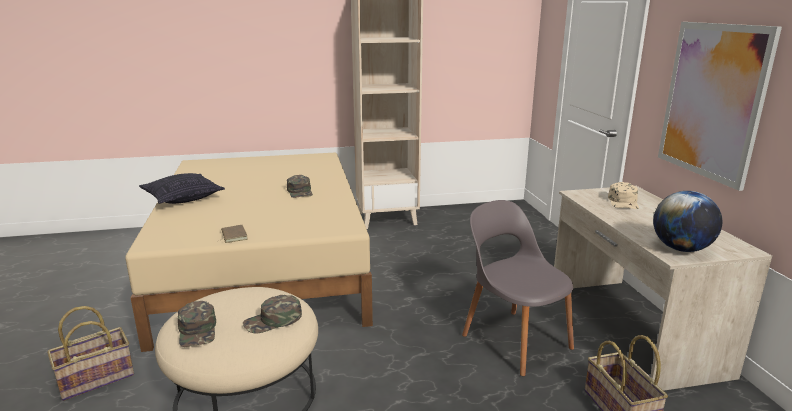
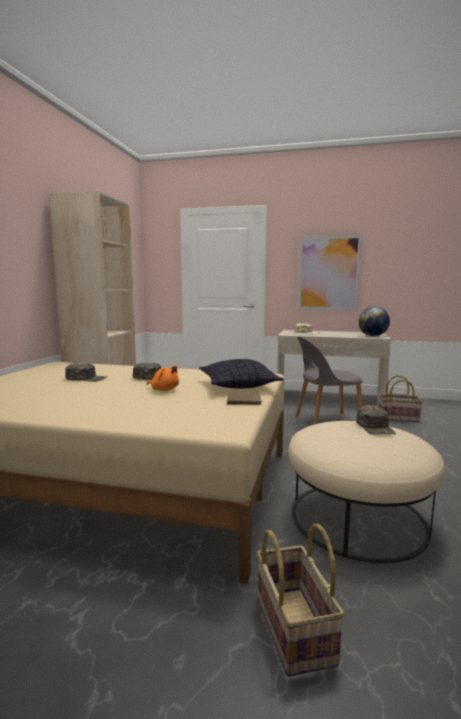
camera: 65 degrees left, 10 degrees down
(183, 198) = (81, 413): pillow -> pillow (238, 386)
(198, 330) = (387, 452): green cap -> green cap (87, 378)
(259, 204) = (164, 390): none -> orange plush toy

